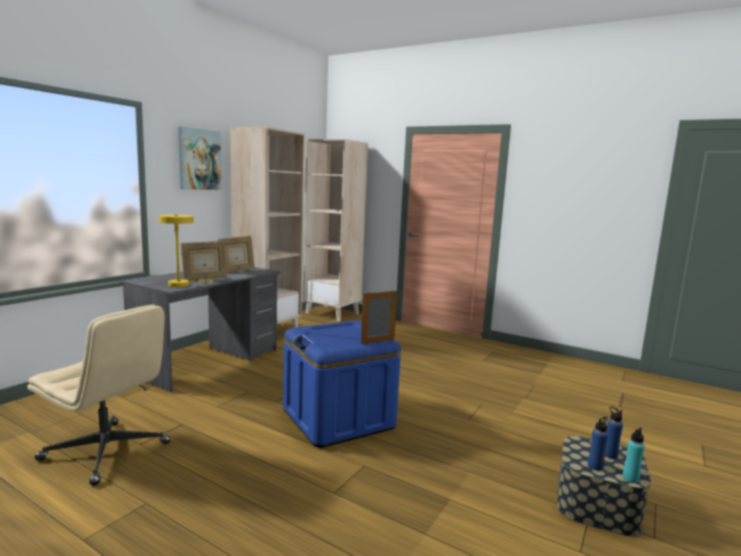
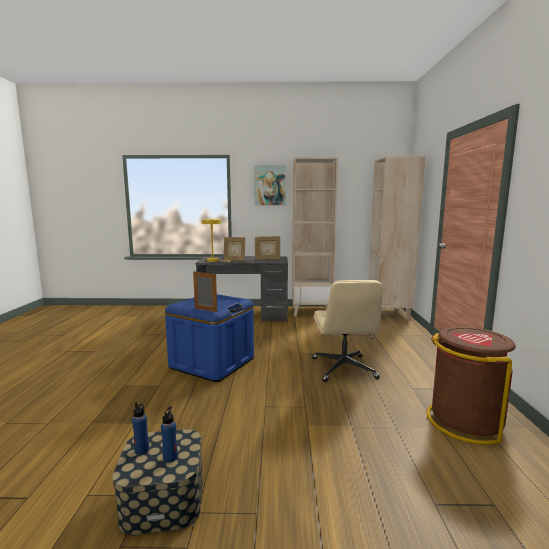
camera: 60 degrees right, 0 degrees up
(107, 452) = (132, 331): beige office chair -> beige office chair (344, 368)
(538, 365) = (464, 421): none -> brown trash can
(630, 478) = (127, 472): turquoise bottle -> none

